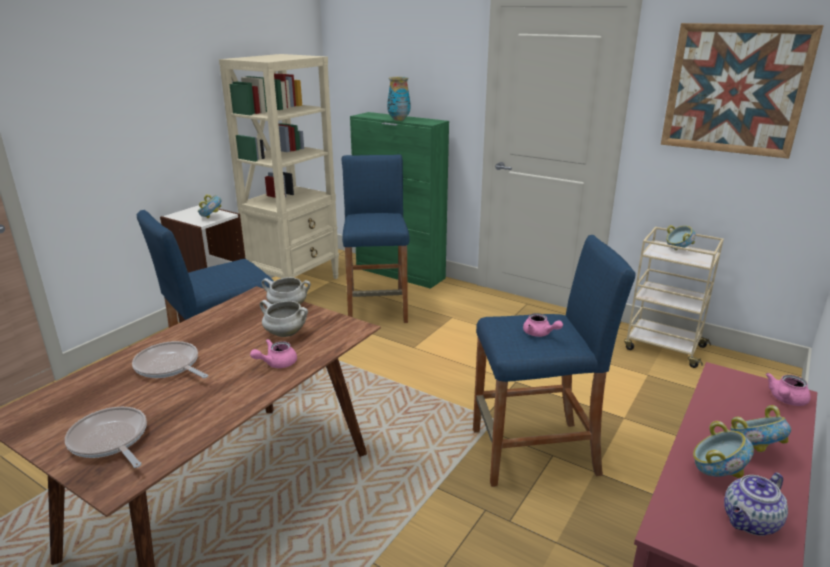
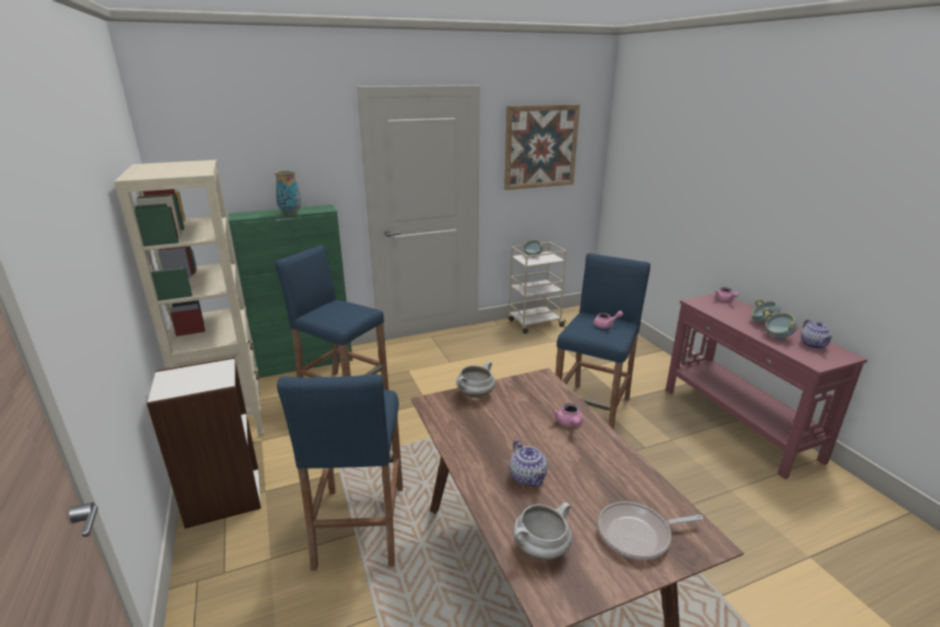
camera: 55 degrees left, 0 degrees up
(169, 366) = (528, 478): frying pan -> teapot
(211, 217) = (216, 374): bowl -> none
(285, 334) = (522, 407): white cooking pot -> white cooking pot (541, 549)

